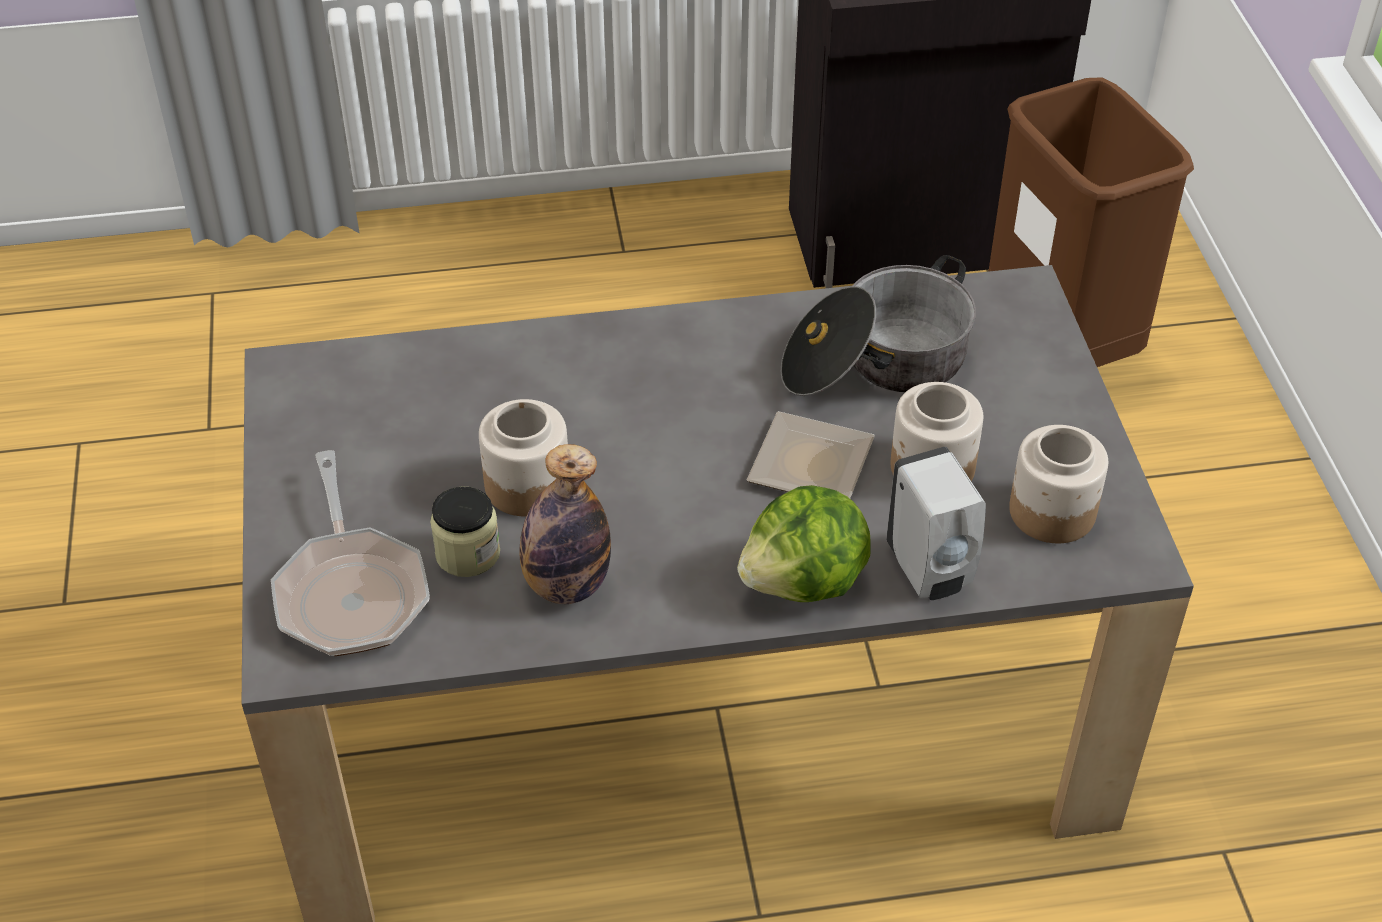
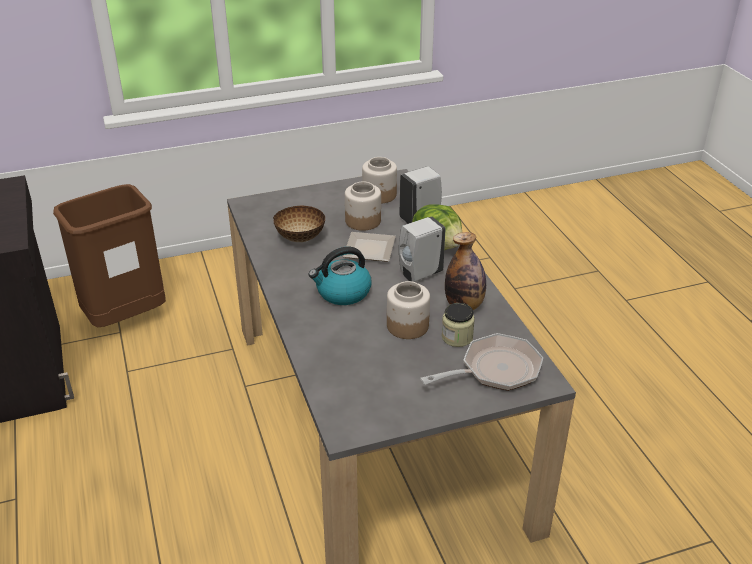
camera: 100 degrees left, 10 degrees down
(662, 406) = (342, 292): none -> kettle
(699, 532) = (419, 274): none -> white soap dispenser
(876, 363) = (301, 237): cooking pot -> bowl

